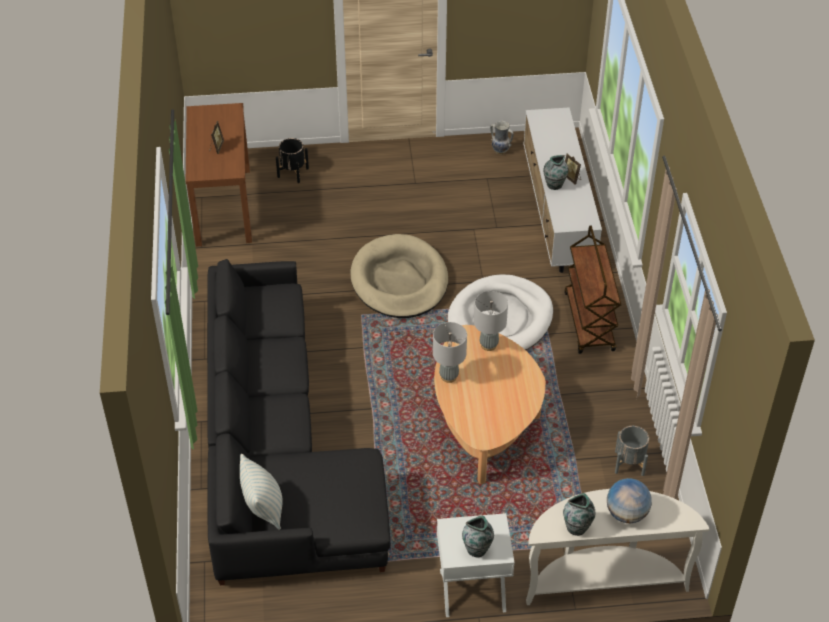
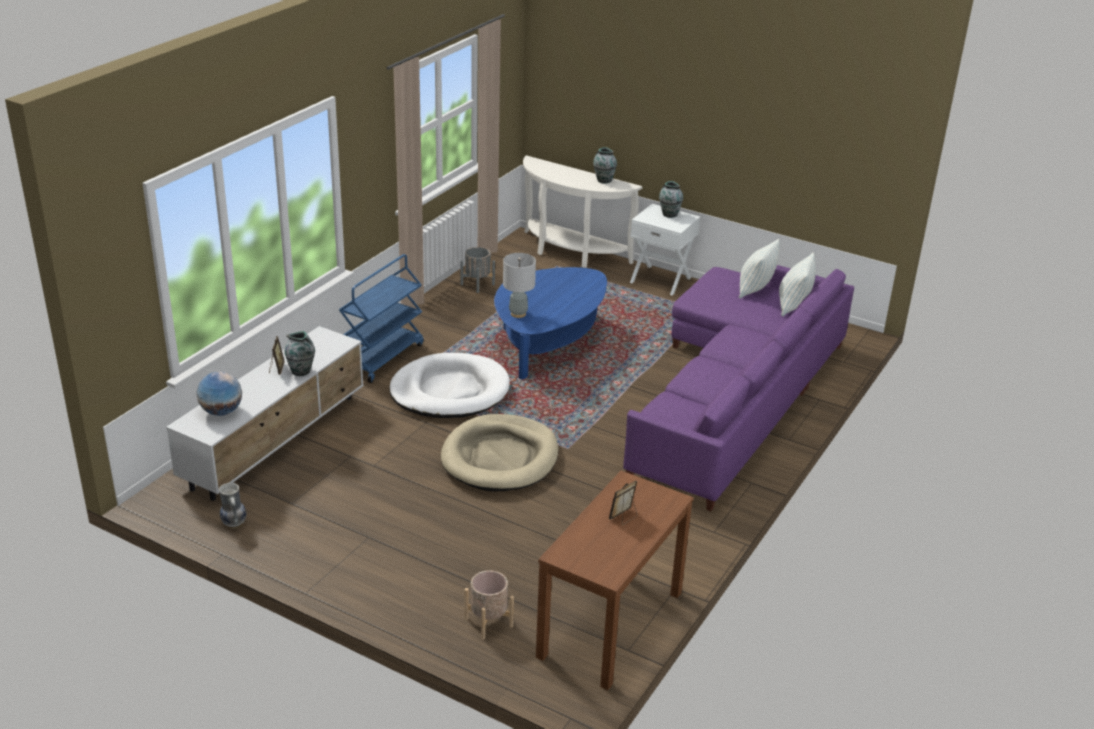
camera: 145 degrees left, 15 degrees down
(278, 453) = (736, 393): black sofa -> purple sofa
(293, 172) = (488, 622): black planter -> beige planter
(315, 510) = (755, 289): none -> pillow
(448, 376) = (574, 311): grey table lamp -> none
(485, 420) = (548, 343): beige coffee table -> blue coffee table
(589, 322) = (382, 358): brown cart -> blue cart
(627, 513) = (565, 174): globe -> globe (221, 411)

